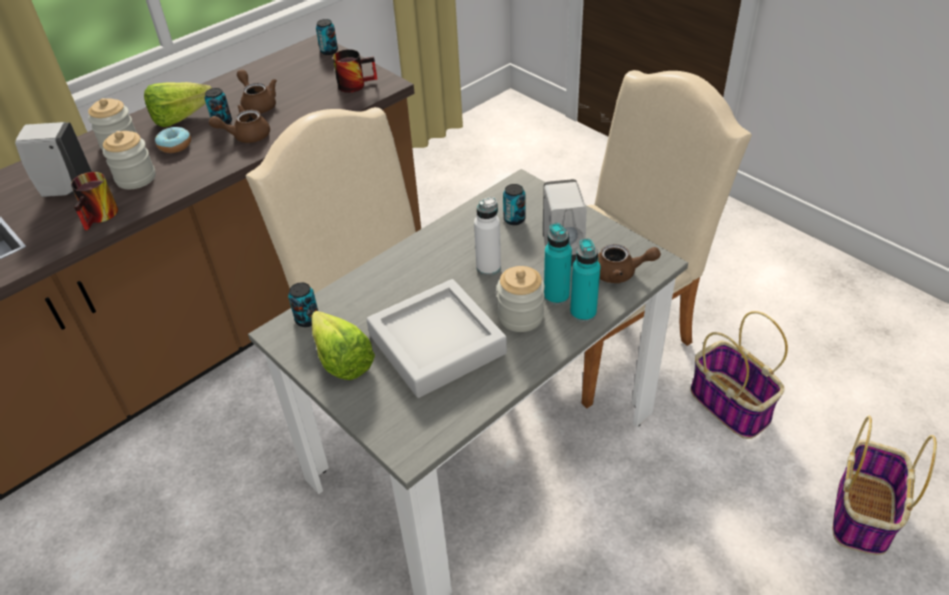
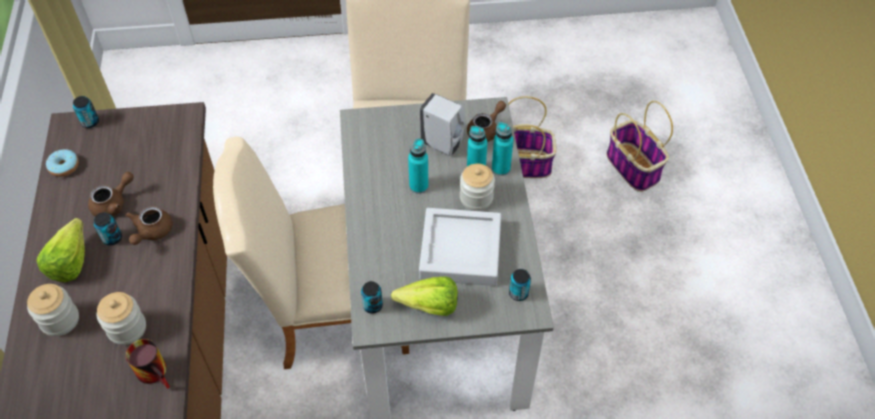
camera: 55 degrees left, 10 degrees up
(66, 190) = (87, 383): white soap dispenser -> none
(175, 145) = (109, 283): donut -> donut (64, 167)
(258, 104) = (113, 204): brown teapot -> brown teapot turned 135 degrees clockwise
(355, 83) = (161, 132): mug -> none
(488, 267) = (418, 186): white bottle -> turquoise bottle
(514, 219) = (387, 145): can -> can (518, 293)

